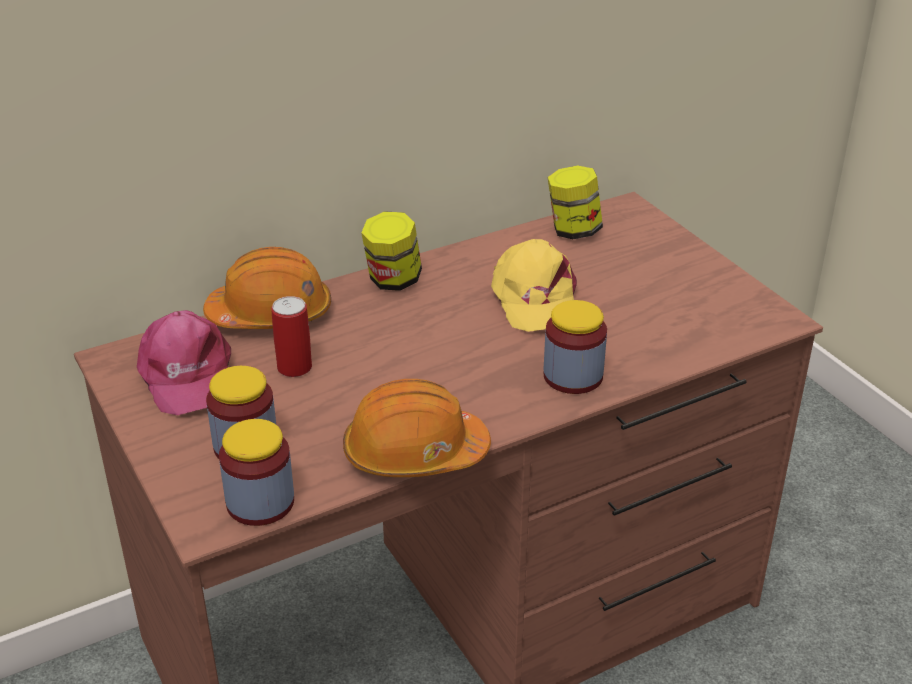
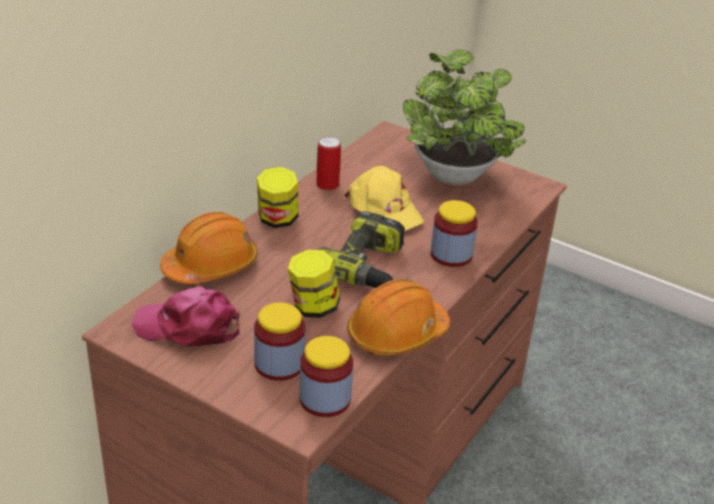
camera: 30 degrees left, 0 degrees up
(186, 375) = (188, 327): pink cap -> pink cap turned 150 degrees clockwise
(294, 367) = (263, 299): can -> can (327, 185)
(452, 363) = (368, 266): none -> power drill
(573, 231) = (368, 156): jar -> jar (313, 307)
(666, 283) = (456, 178): none -> potted plant

